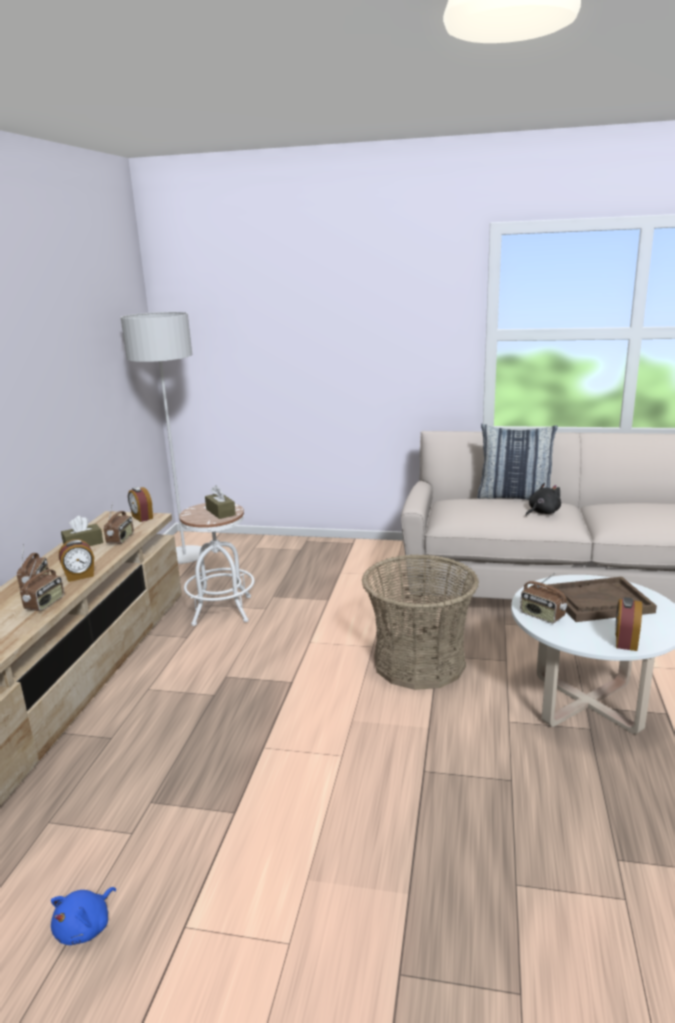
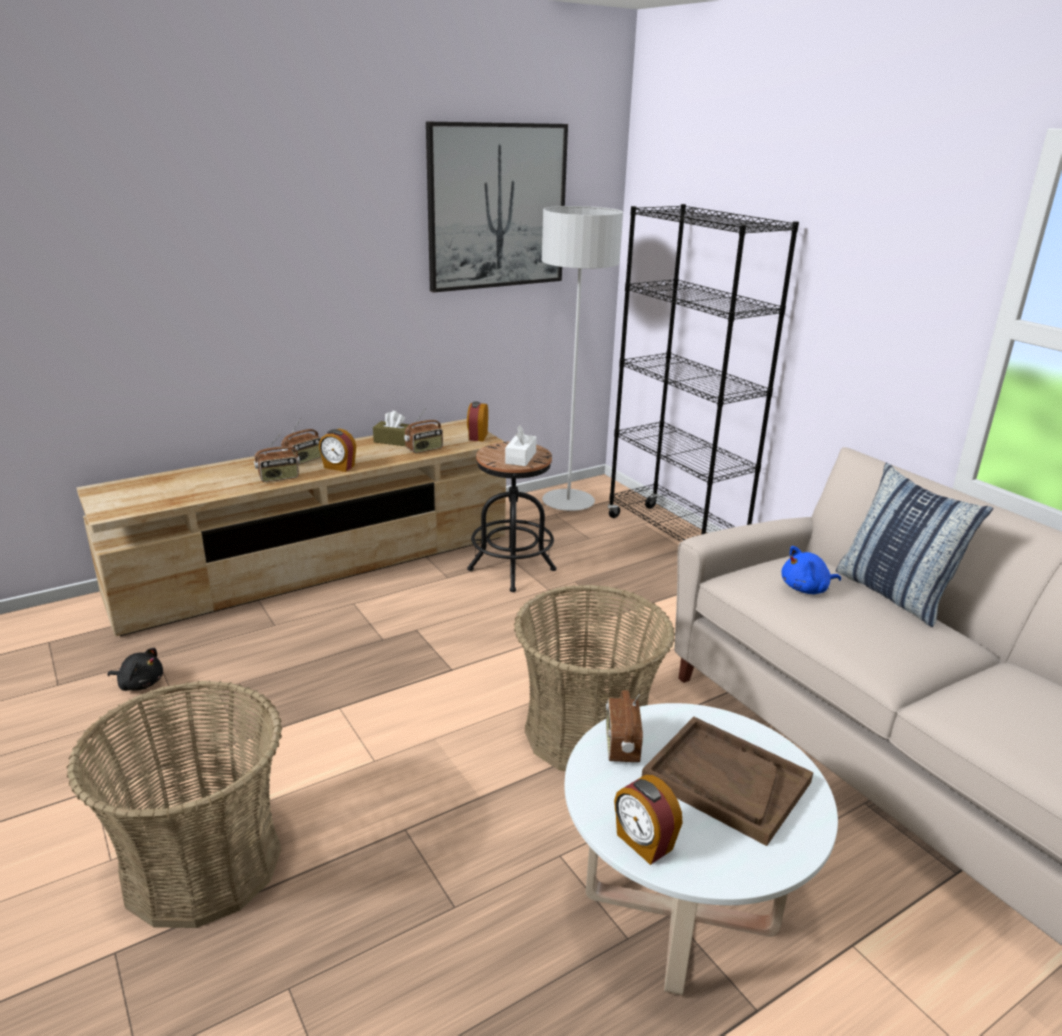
camera: 45 degrees right, 5 degrees up
(86, 927) = (65, 741): blue plush toy -> blue plush toy (806, 589)
(87, 321) = (497, 207): none -> picture
(220, 512) = (520, 458): brown tissue box -> white tissue box
(222, 610) = (511, 570): white stool -> black stool
(286, 546) = (674, 538): none -> black bookcase
(352, 887) = (201, 863): none -> basket
(542, 512) = (878, 631): black plush toy -> black plush toy (140, 683)
(625, 641) = (643, 843): alarm clock -> alarm clock turned 105 degrees counterclockwise

